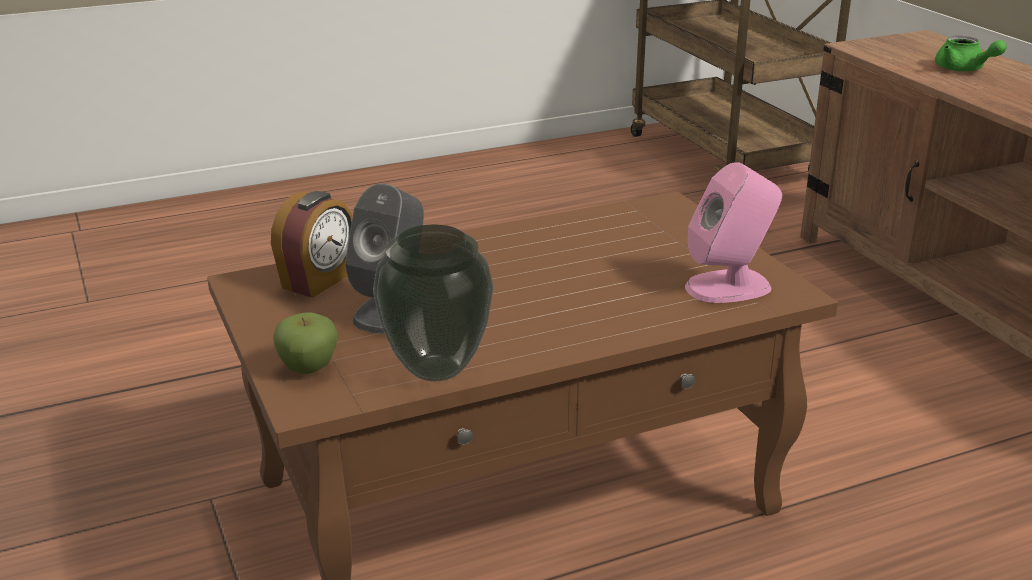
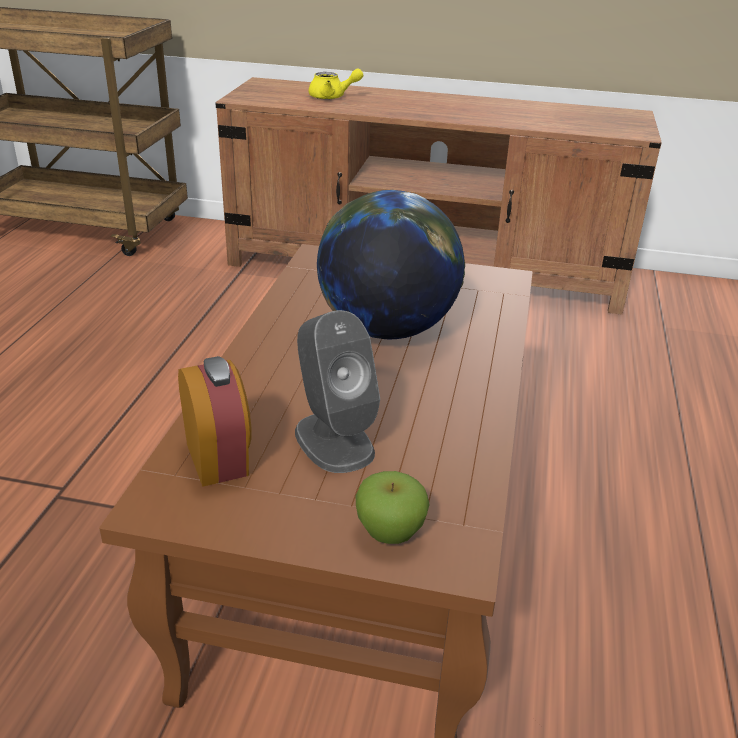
camera: 55 degrees left, 5 degrees up
(434, 370) = (466, 462): vase -> none
(588, 275) = (387, 330): none -> globe
(729, 287) = (471, 292): pink speaker -> none
(963, 69) = (332, 97): green teapot -> yellow teapot

